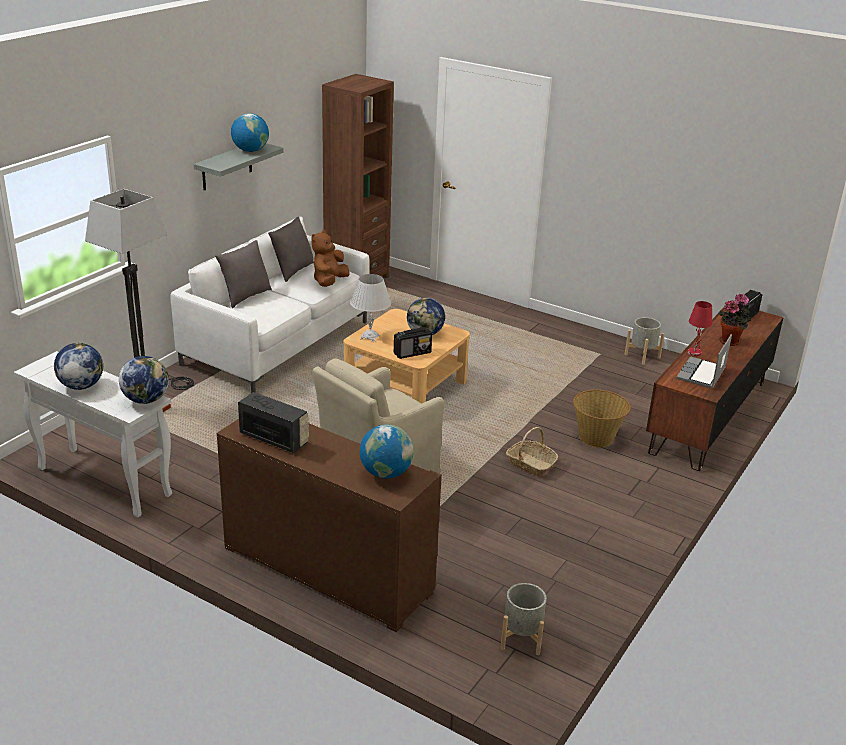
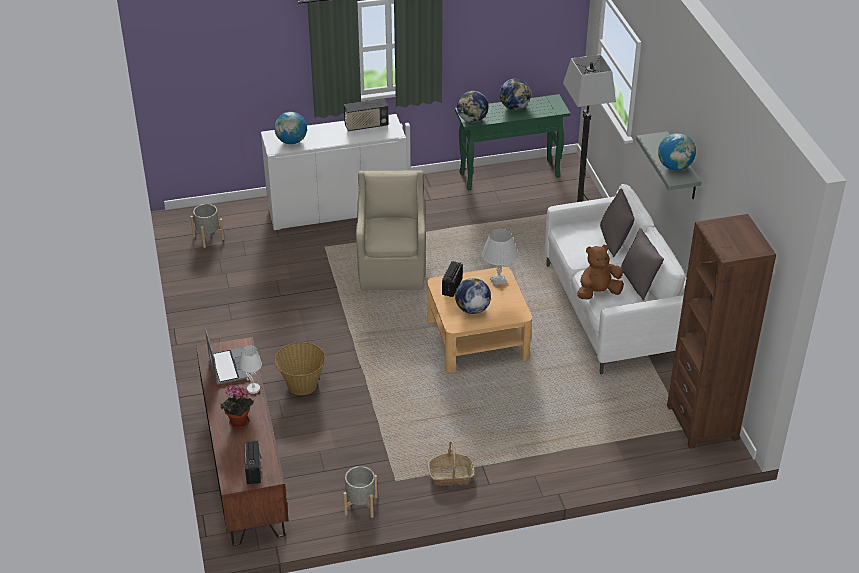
camera: 135 degrees right, 10 degrees up
(103, 481) = (510, 175): white console table -> green console table
(327, 569) = (337, 209): brown cabinet -> white cabinet
(329, 282) = (598, 293): brown plush toy -> brown plush toy turned 90 degrees counterclockwise
(530, 464) = (318, 333): basket -> basket (451, 475)
(695, 353) = (253, 389): red table lamp -> white table lamp

